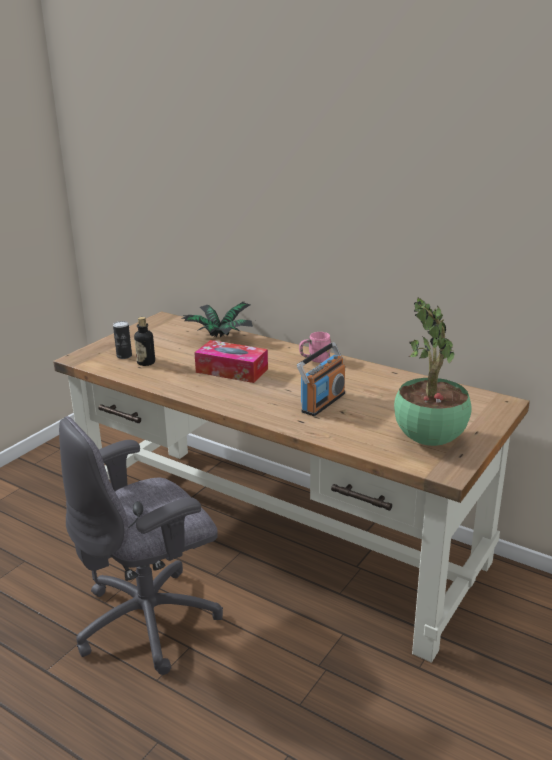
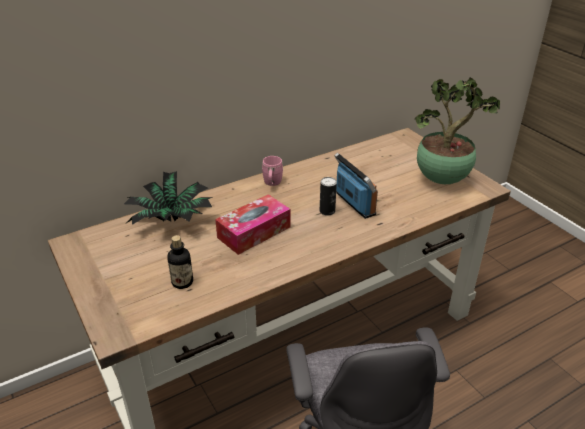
camera: 65 degrees left, 10 degrees up
(124, 356) = (148, 295): can -> can (327, 211)

